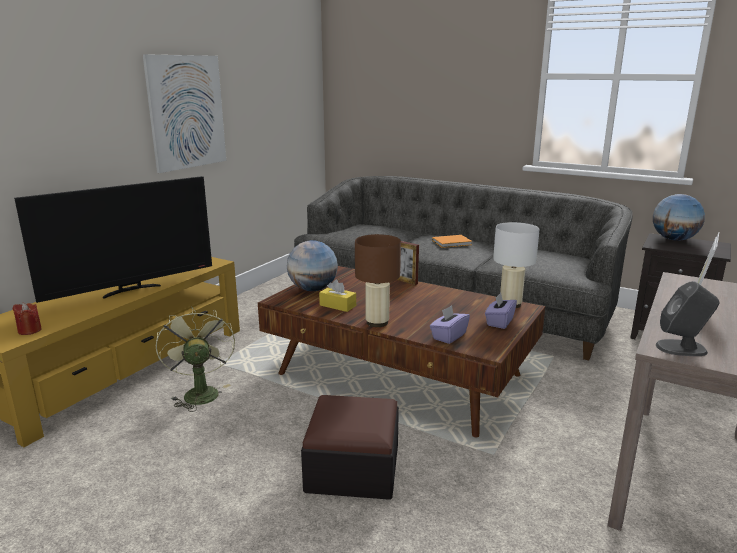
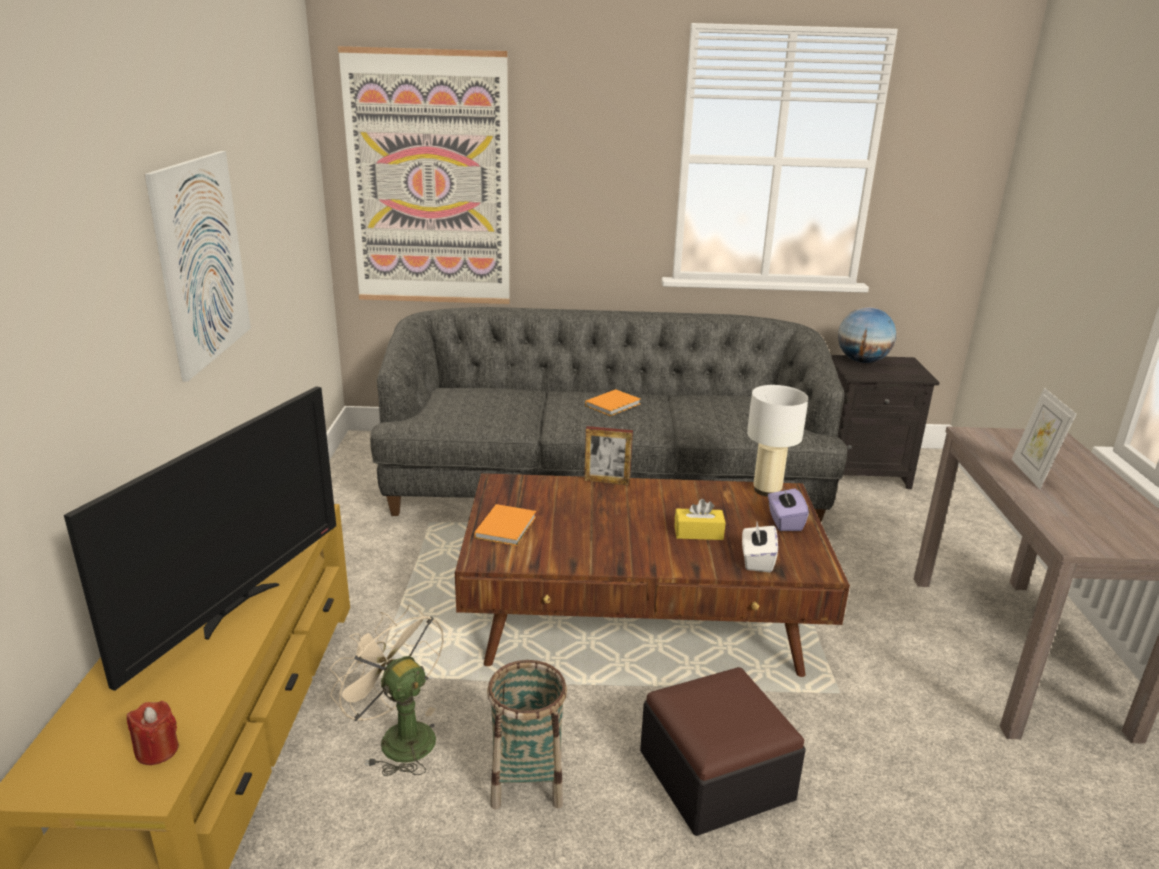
camera: 30 degrees left, 5 degrees up
(199, 392) = (398, 737): green fan -> beige fan
(240, 432) = (527, 780): none -> basket
(313, 289) = (507, 527): globe -> orange book
(337, 305) = (573, 547): yellow tissue box -> yellow tissue box (698, 533)
(377, 322) = (653, 562): brown table lamp -> none
(379, 94) = (429, 182): none -> picture
(448, 336) = (757, 560): purple tissue box -> white tissue box
(682, 348) = (1087, 537): grey speaker -> none

